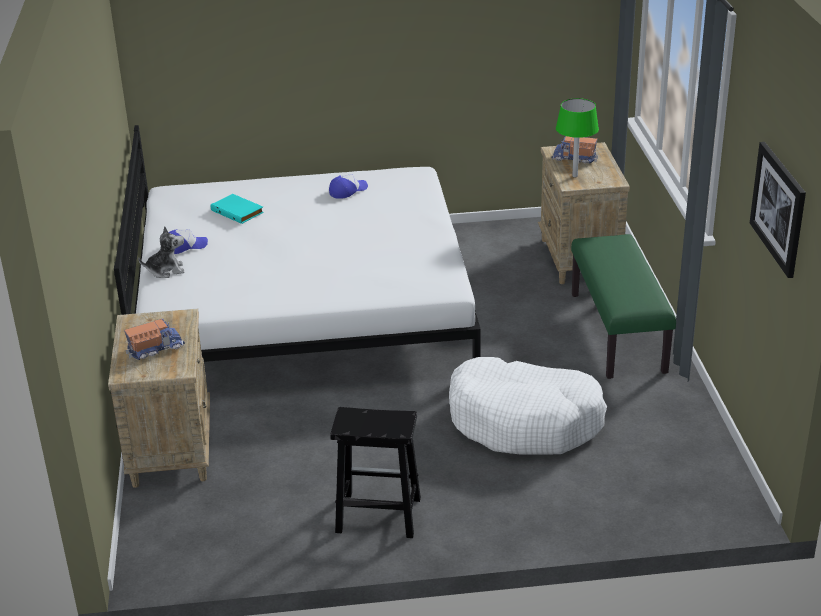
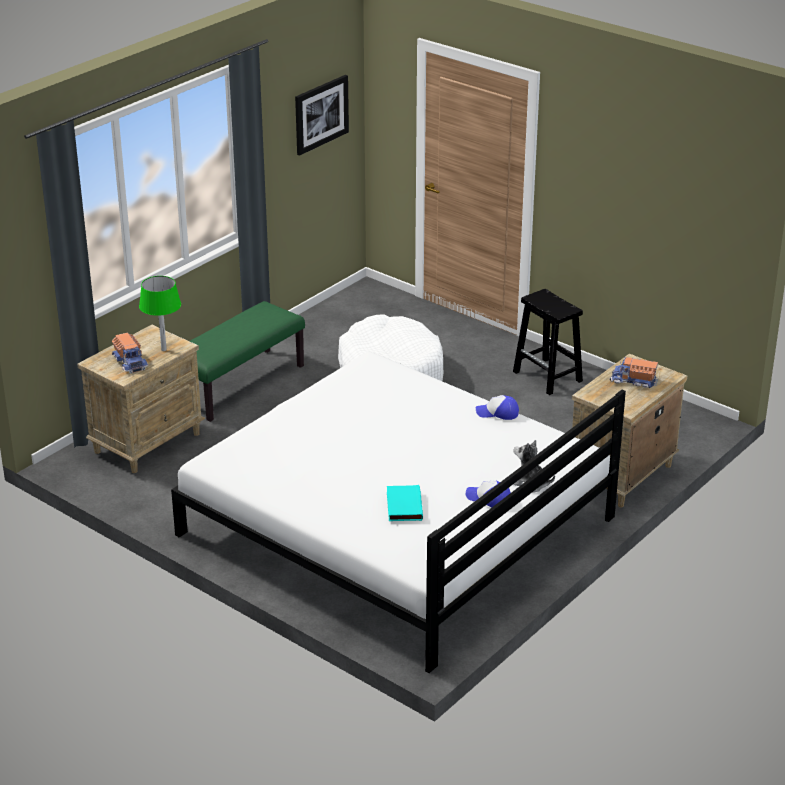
camera: 135 degrees left, 0 degrees up
(348, 191) = (288, 478): cap -> cap (497, 413)

